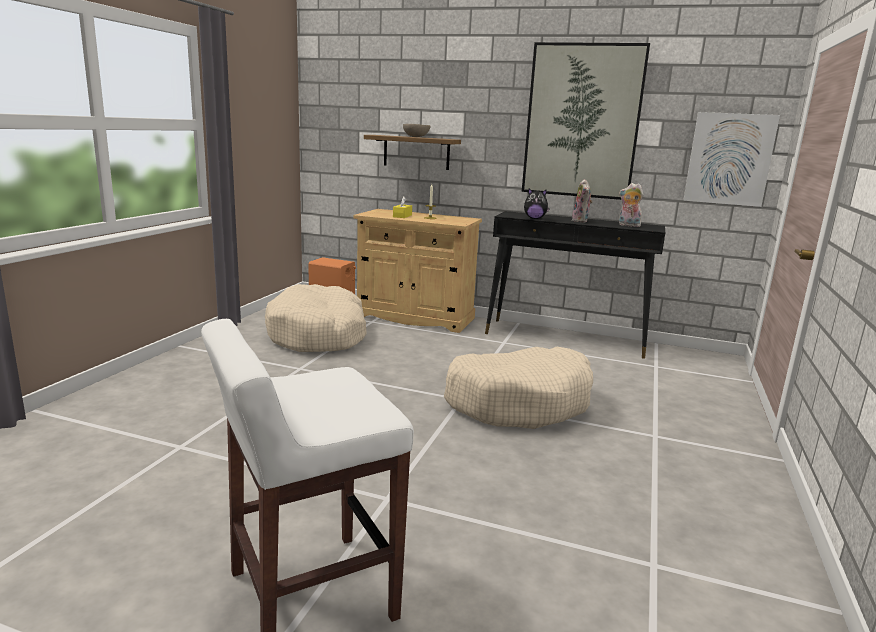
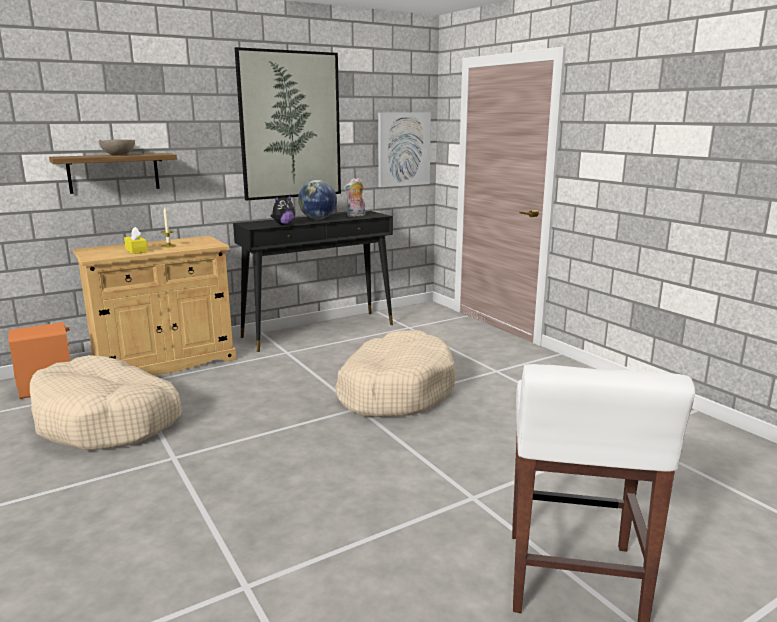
camera: 50 degrees left, 0 degrees up
(581, 221) = (318, 219): plush toy -> globe

